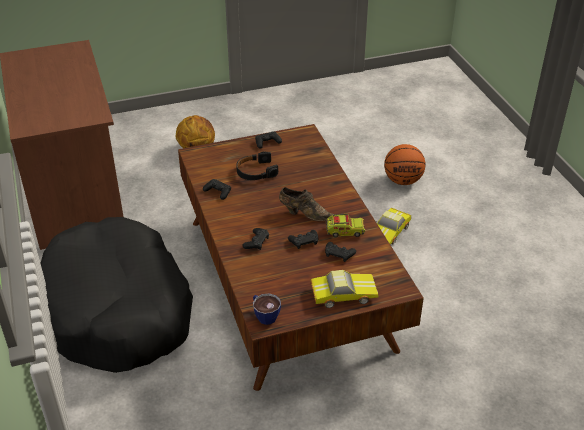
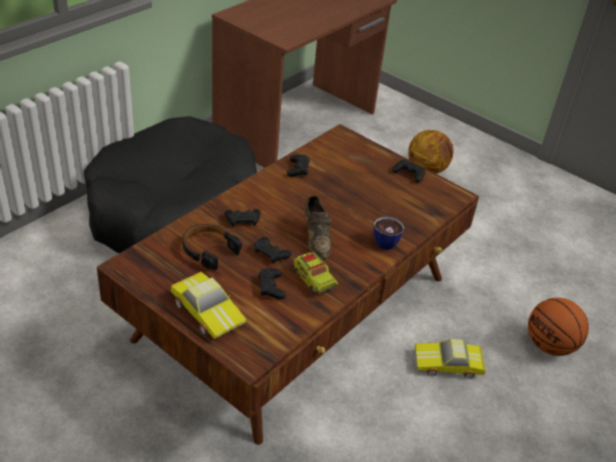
camera: 55 degrees right, 0 degrees up
(256, 172) = (353, 182): black headphones -> black headphones (209, 250)
(264, 315) = (136, 262): cup -> cup (387, 240)

